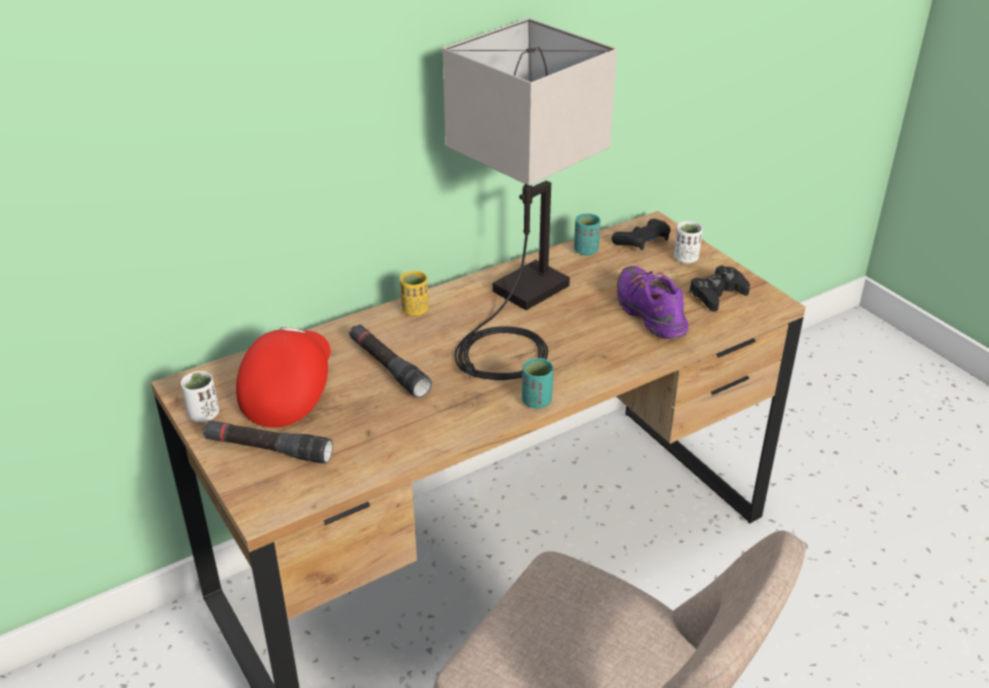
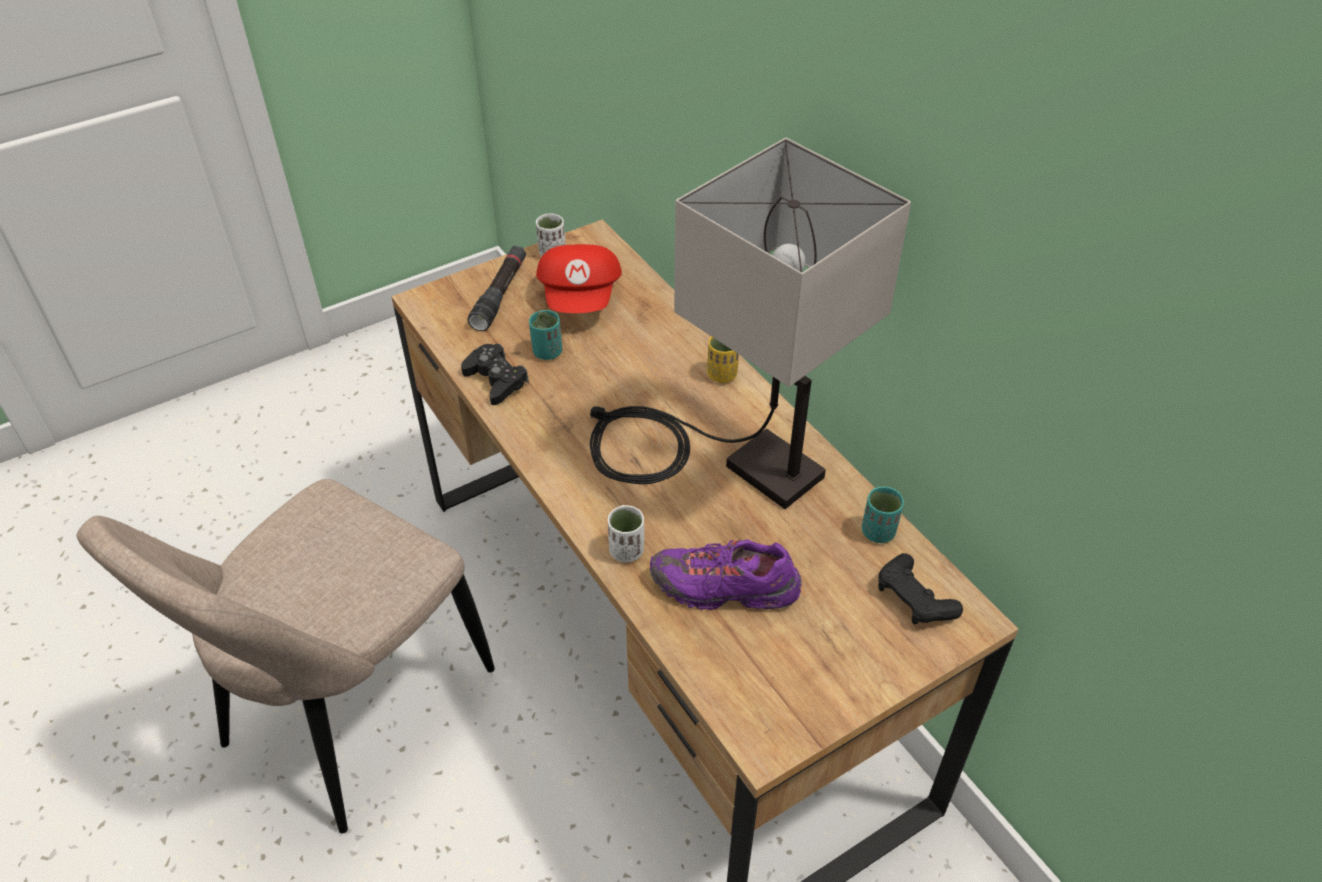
camera: 90 degrees right, 10 degrees up
(287, 392) = (581, 297): red cap -> red cap turned 75 degrees clockwise
(388, 367) = (617, 360): black flashlight -> none
(536, 401) = (551, 473): turquoise cup -> turquoise cup (547, 352)
(649, 314) = (725, 589): purple shoe -> purple shoe turned 150 degrees counterclockwise
(686, 258) = (875, 648): white cup -> white cup (626, 551)
(717, 294) = (779, 675): black game controller -> black game controller (496, 380)

